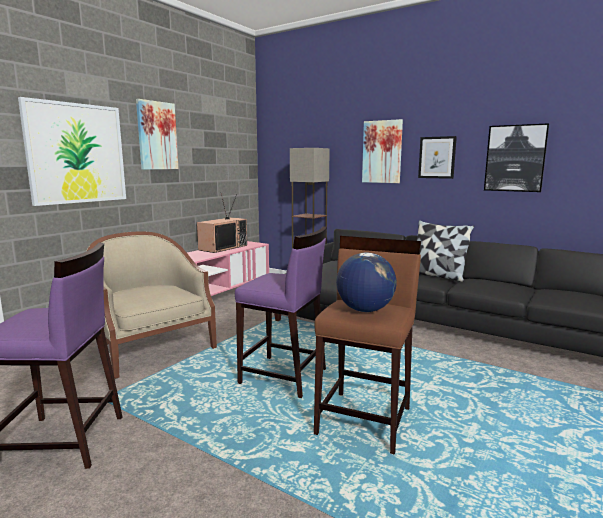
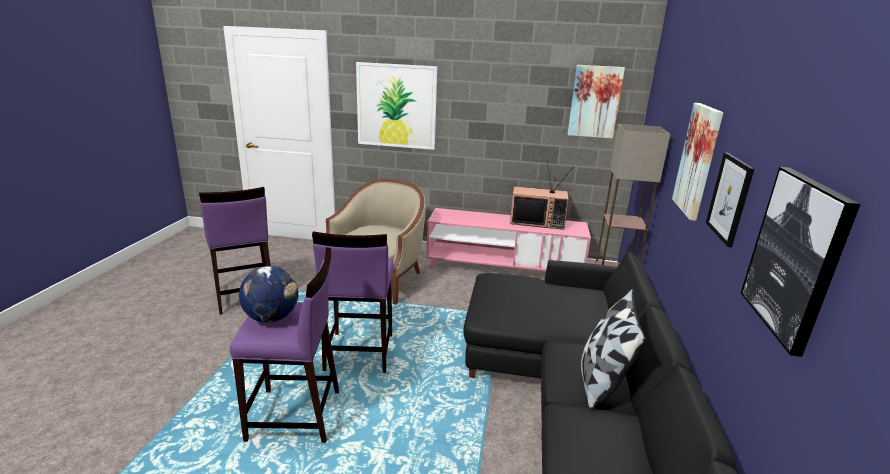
camera: 65 degrees right, 10 degrees up
(157, 135) = (480, 92): picture -> picture (594, 101)
(365, 421) = (295, 416): brown stool -> purple stool

